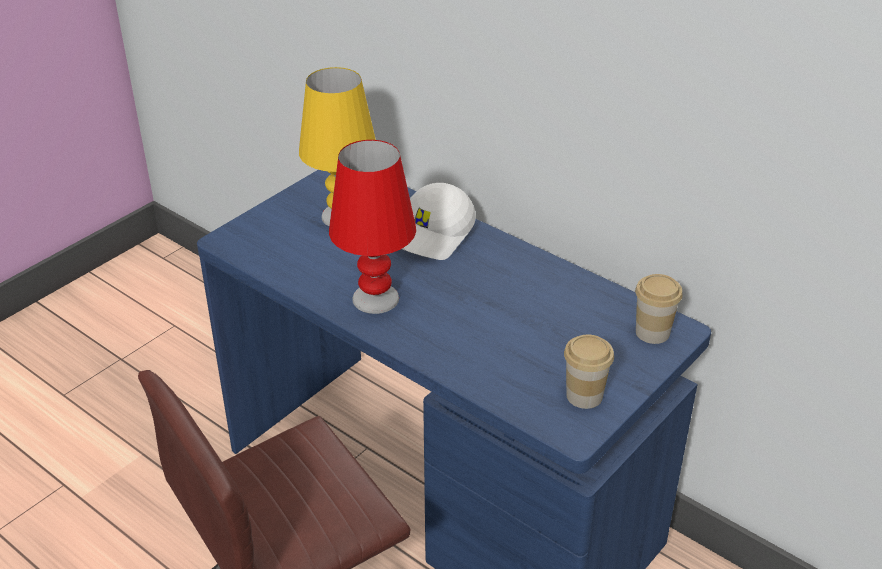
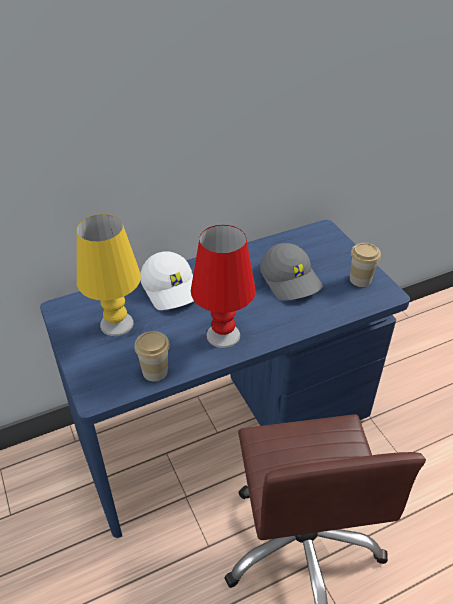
camera: 65 degrees left, 5 degrees up
(528, 327) = (291, 280): none -> grey cap
(652, 332) = (321, 238): cup -> cup (155, 371)

